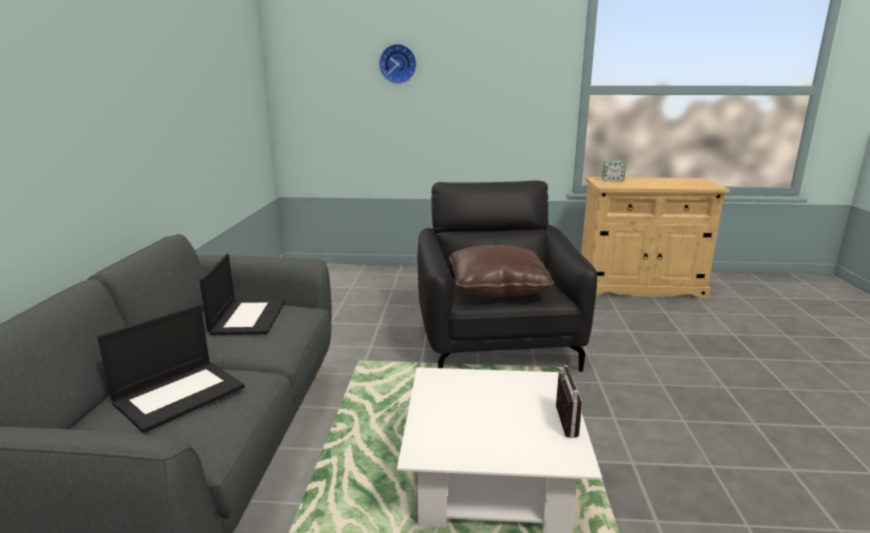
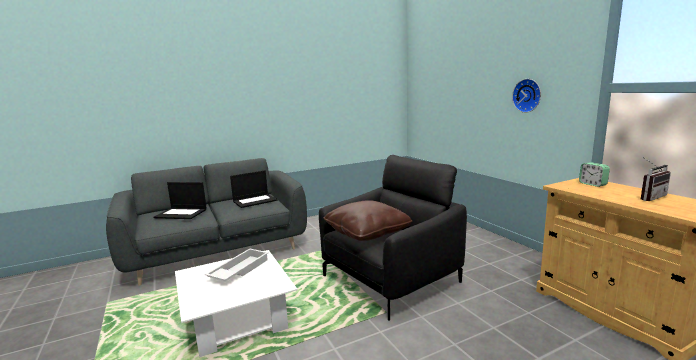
camera: 60 degrees right, 5 degrees down
(398, 64) = (464, 71): wall clock -> wall clock (528, 95)
(466, 402) = (239, 270): none -> white tray
(559, 421) = (233, 298): radio -> radio (648, 197)

